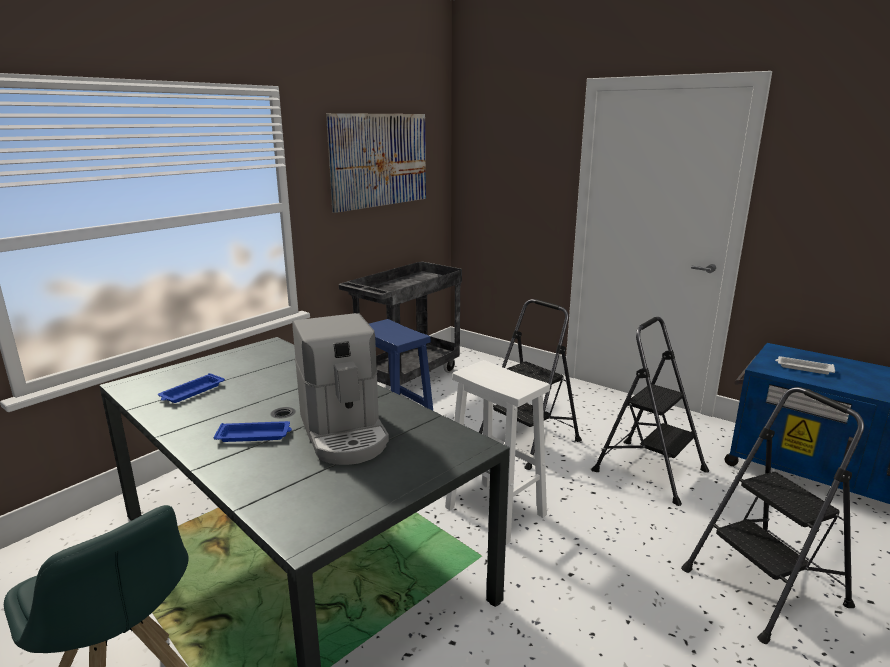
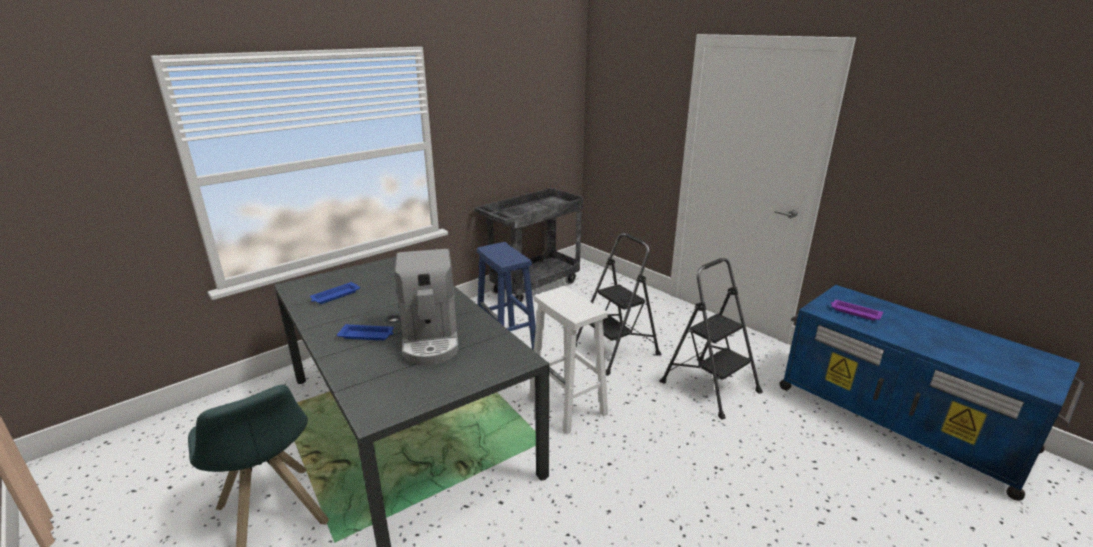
camera: 10 degrees right, 5 degrees up
(379, 160) = (514, 103): picture -> none
(768, 585) = (770, 493): black step ladder -> none
(803, 368) = (854, 312): white tray -> purple tray

